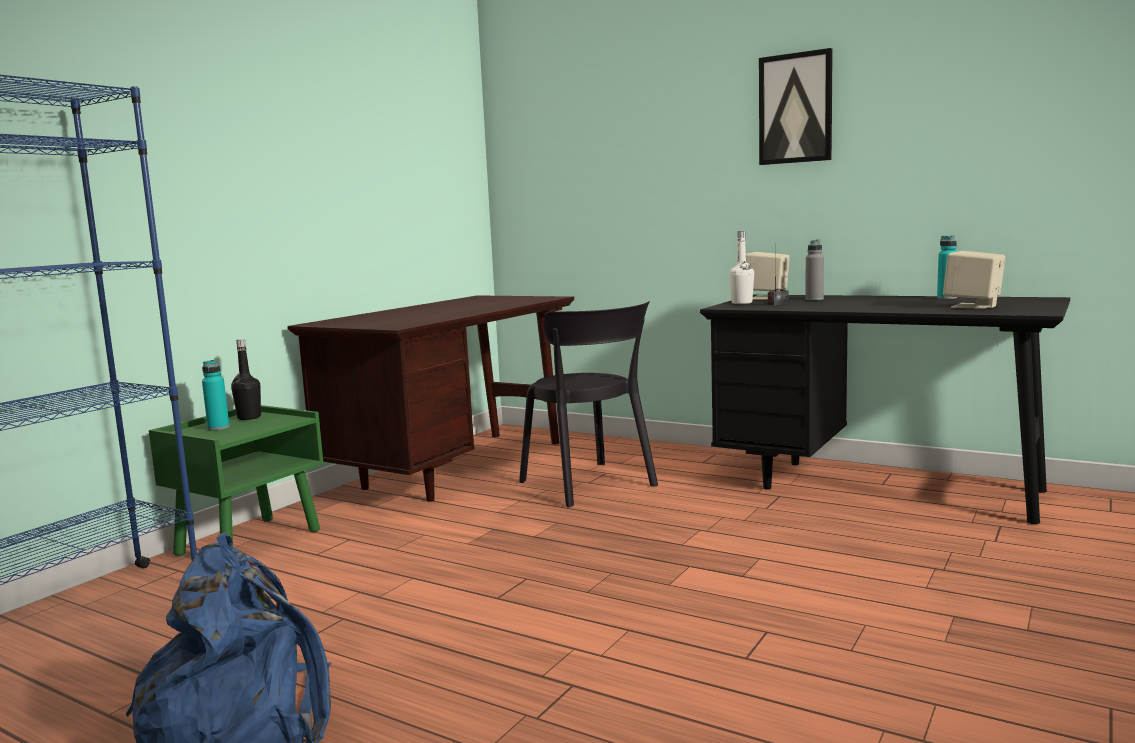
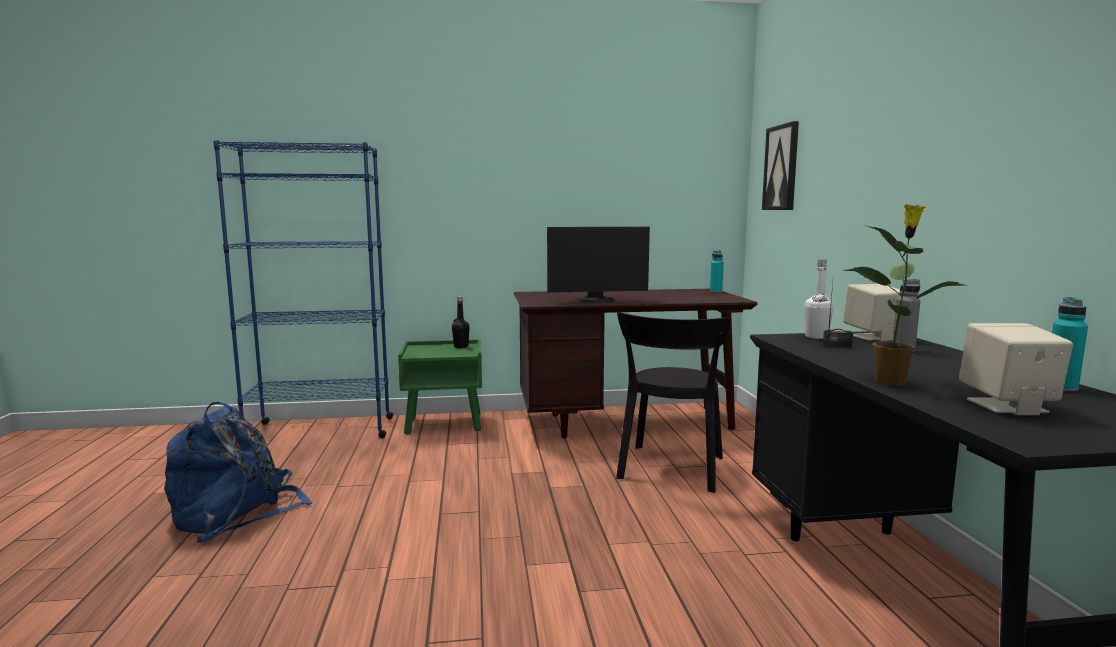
camera: 50 degrees right, 0 degrees up
(218, 428) = (433, 348): turquoise bottle -> turquoise bottle (716, 291)
(440, 315) = (597, 300): none -> monitor
(795, 108) = (952, 117): picture -> picture (781, 168)
(893, 309) = (891, 381): none -> potted plant

